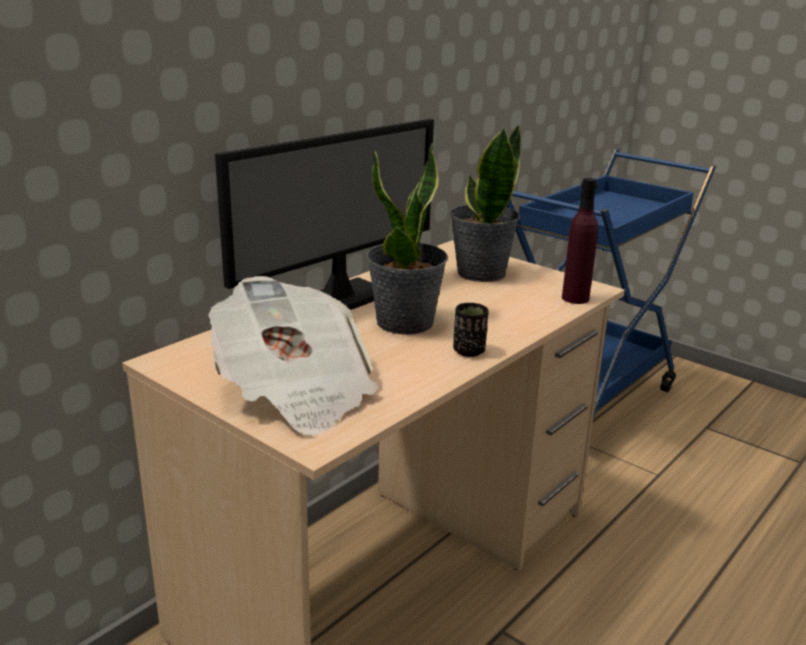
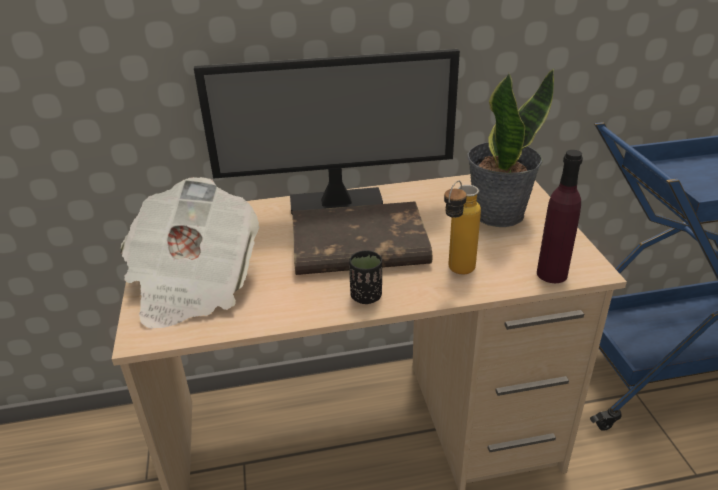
camera: 40 degrees right, 10 degrees up
(405, 323) = (357, 246): potted plant -> brown book
(511, 317) = (456, 273): none -> bottle

